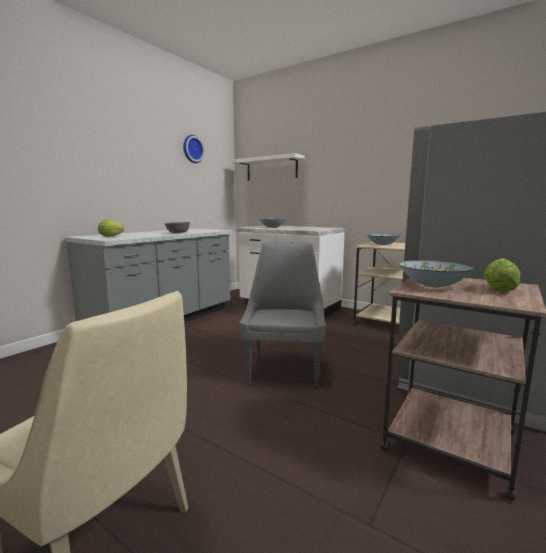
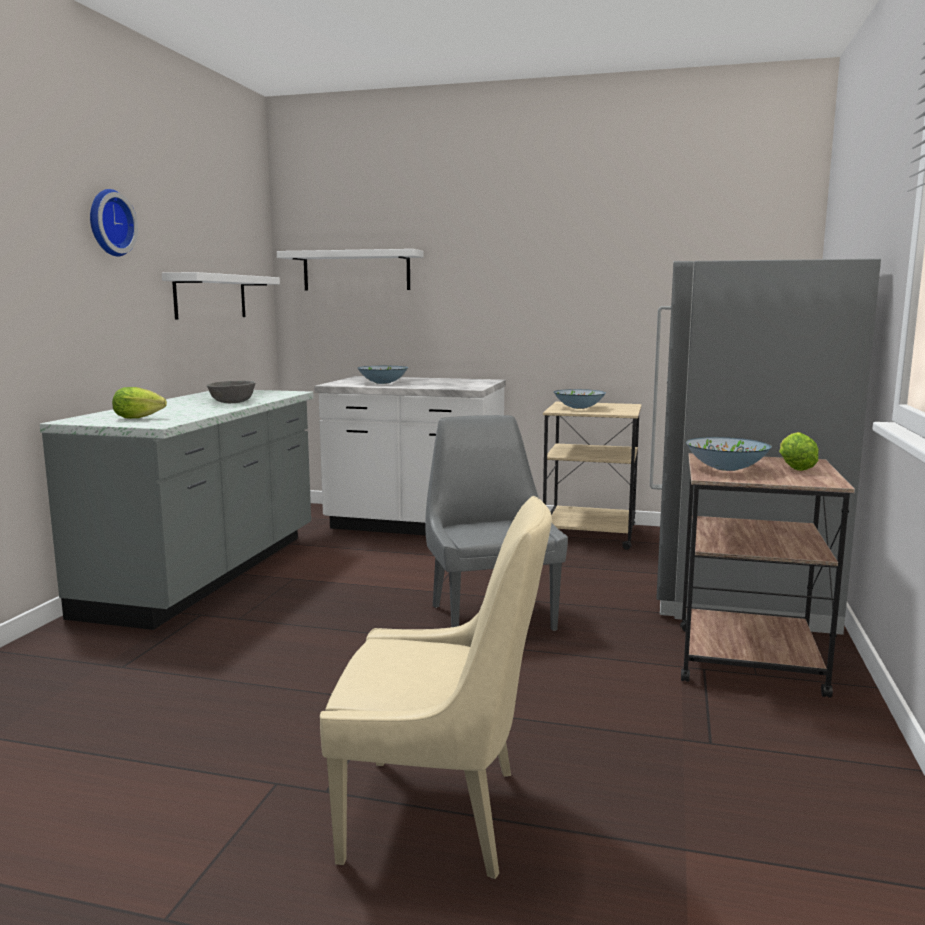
camera: 20 degrees left, 0 degrees up
(189, 181) = (210, 296): none -> white shelf
(192, 149) = (212, 234): wall clock -> wall clock (108, 223)

